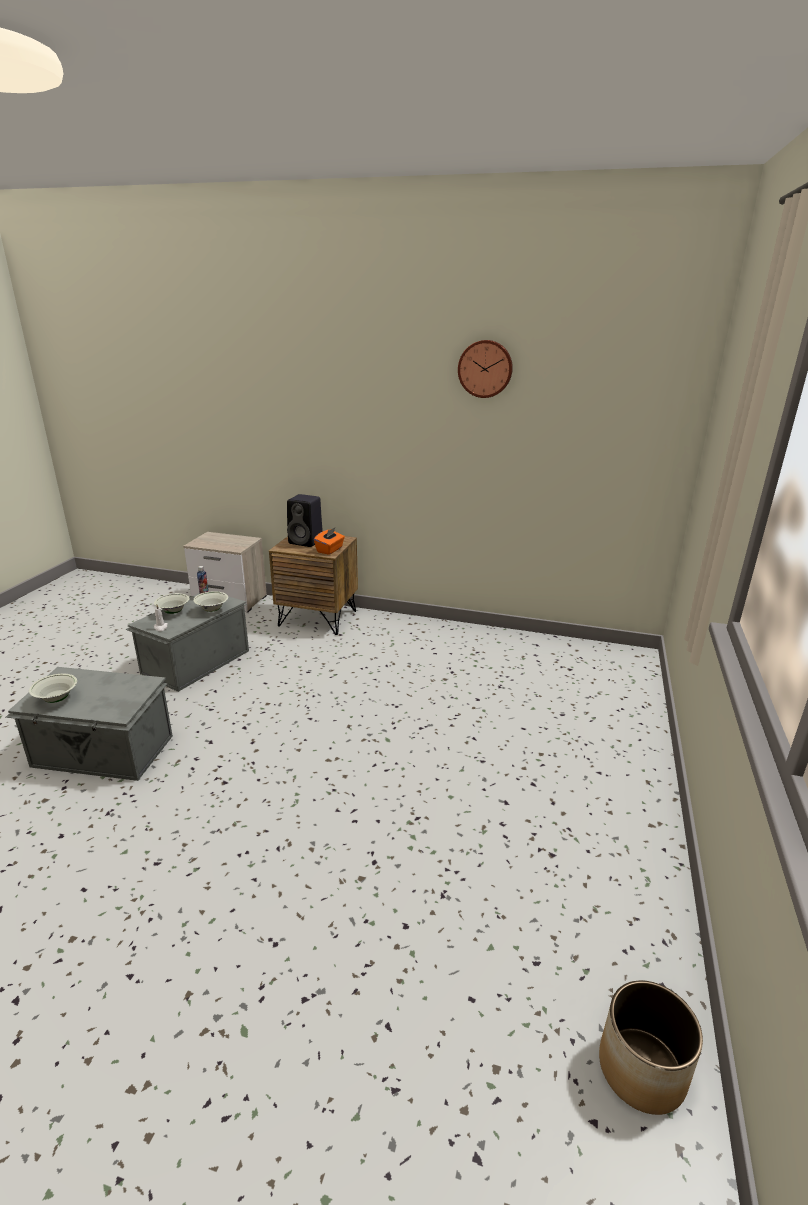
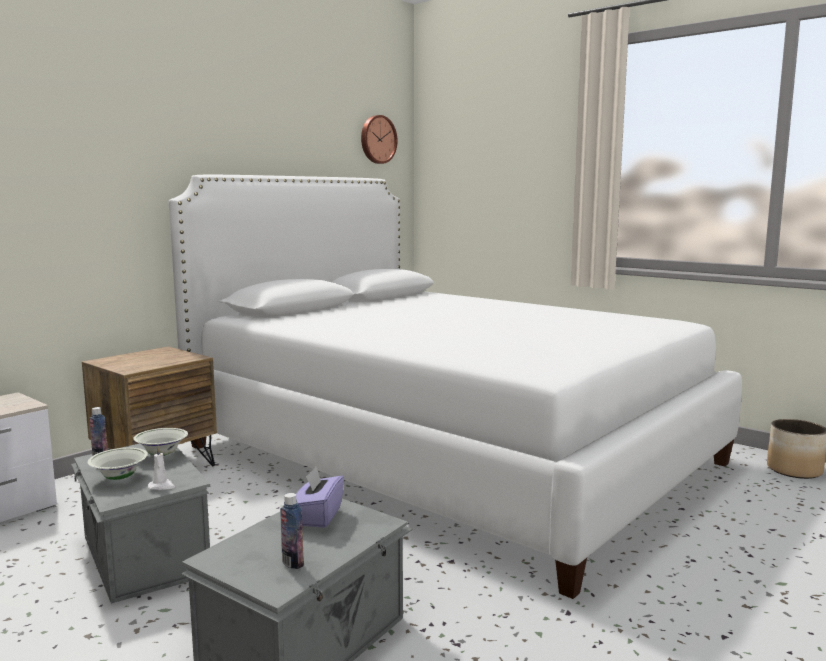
camera: 65 degrees left, 15 degrees down
(57, 699) = (292, 563): white bowl -> bottle
(120, 688) = (318, 516): none -> purple tissue box
(307, 542) = (136, 360): black speaker -> none
(330, 550) = (185, 356): orange tissue box -> none
(441, 728) = (448, 454): none -> white bed
(485, 369) = (276, 137): wall clock -> wall clock (377, 139)

